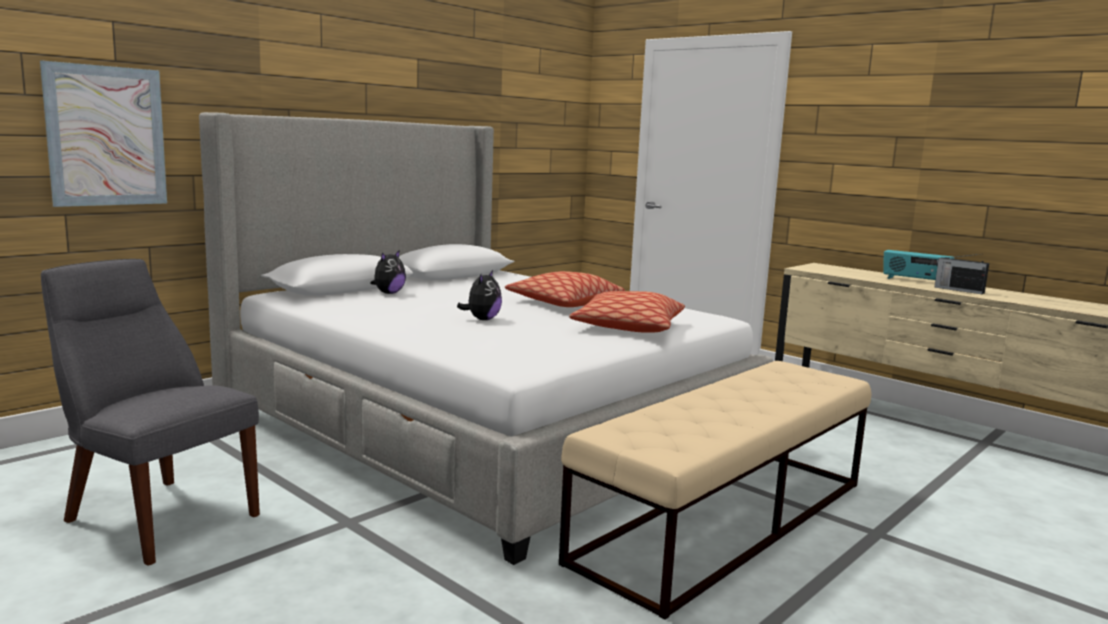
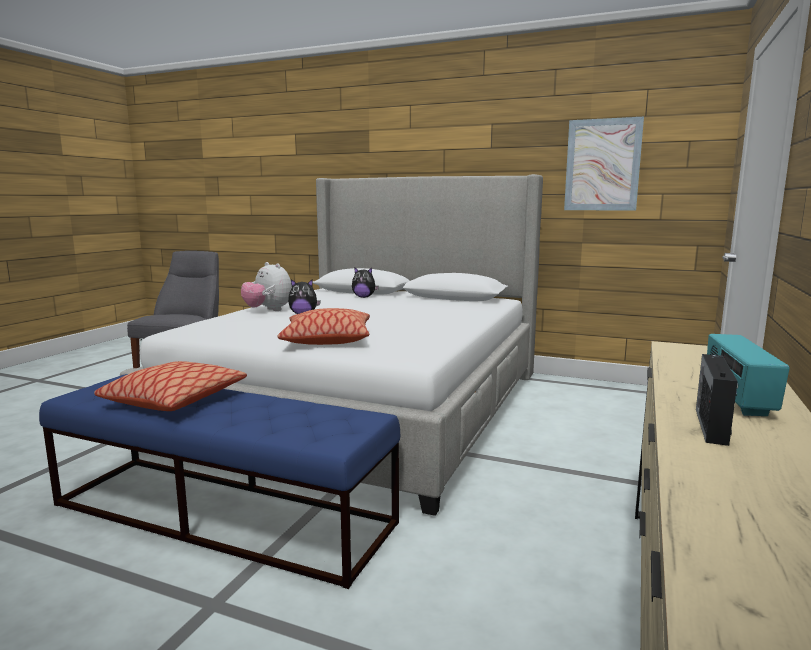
camera: 70 degrees right, 0 degrees up
(106, 136) = (290, 194): picture -> picture (602, 165)
(423, 328) = (268, 310): none -> plush toy
(564, 303) = (398, 322): pillow -> pillow (175, 400)
(726, 520) = (222, 514): beige bench -> blue bench

